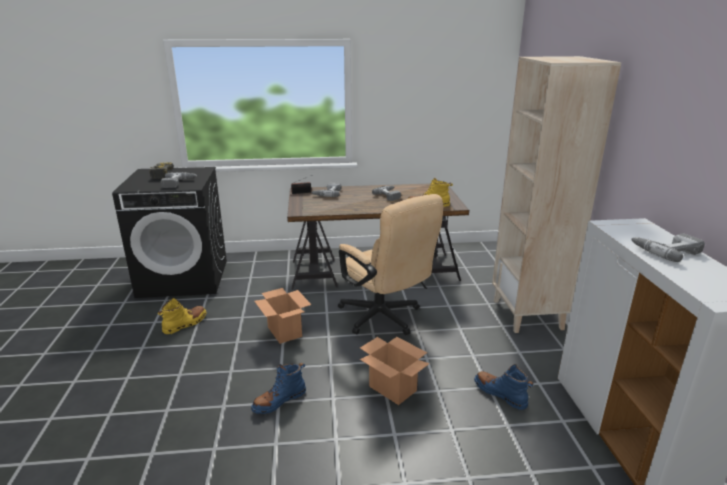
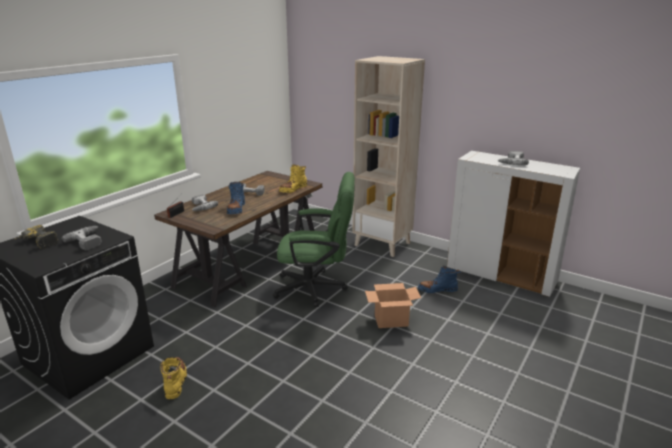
camera: 50 degrees left, 0 degrees up
(279, 401) = (348, 371): blue boot -> blue boot (236, 209)
(284, 331) = (268, 335): cardboard box -> none
(384, 319) = (316, 288): beige office chair -> green office chair

